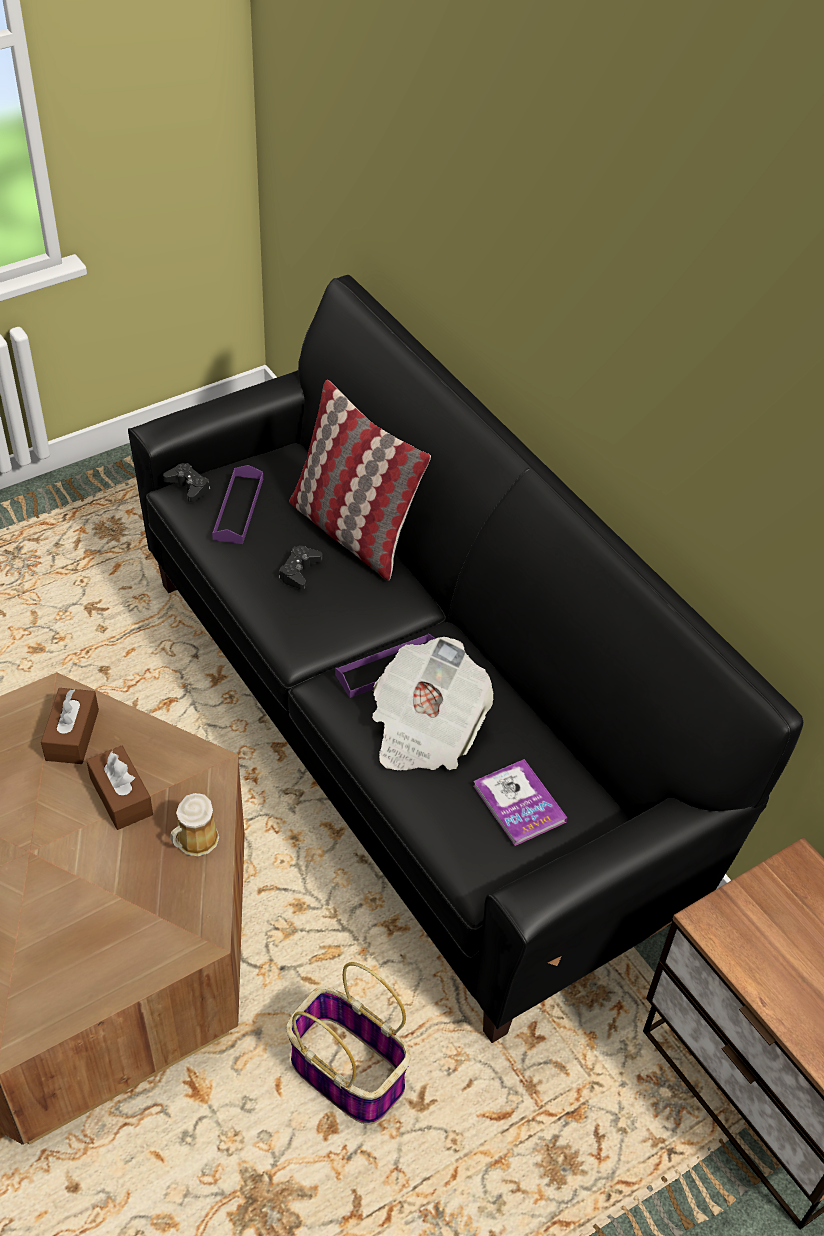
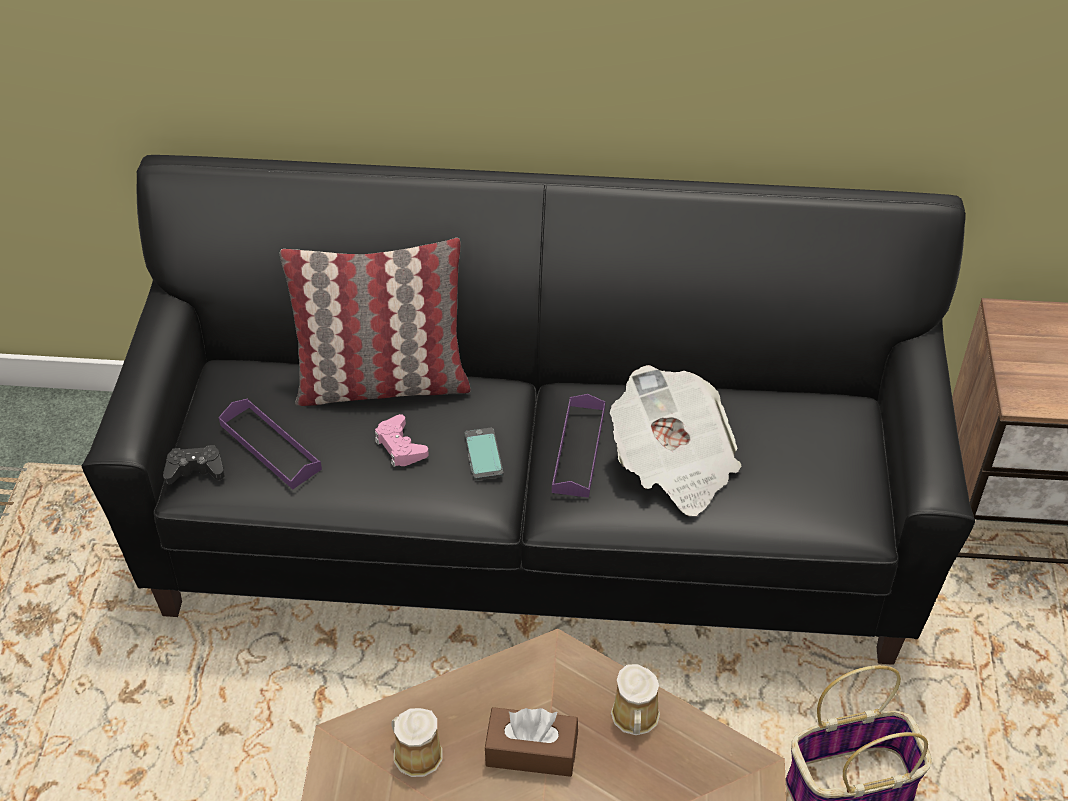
camera: 50 degrees left, 0 degrees up
(72, 735) = (415, 753): brown tissue box -> mug
(299, 571) = (400, 446): black game controller -> pink game controller
(335, 619) = (483, 455): none -> phone
(519, 804) = (806, 449): book -> none

